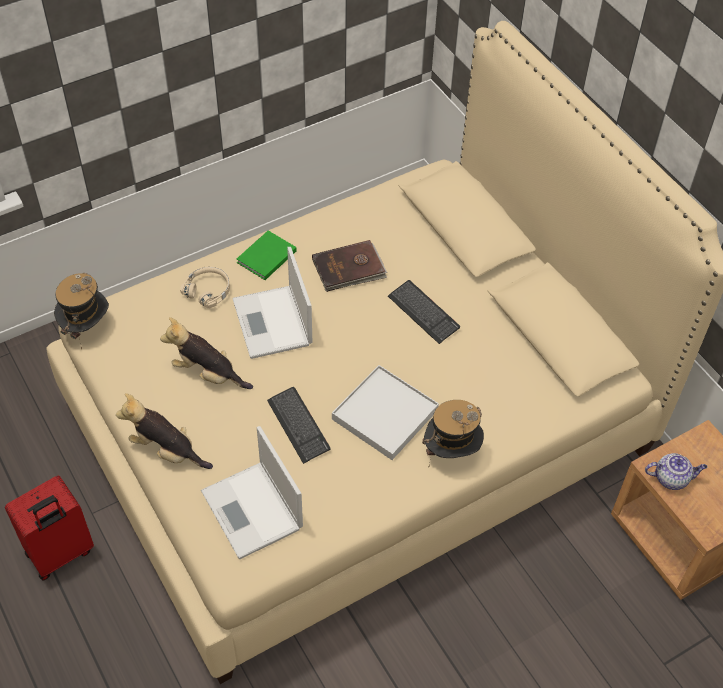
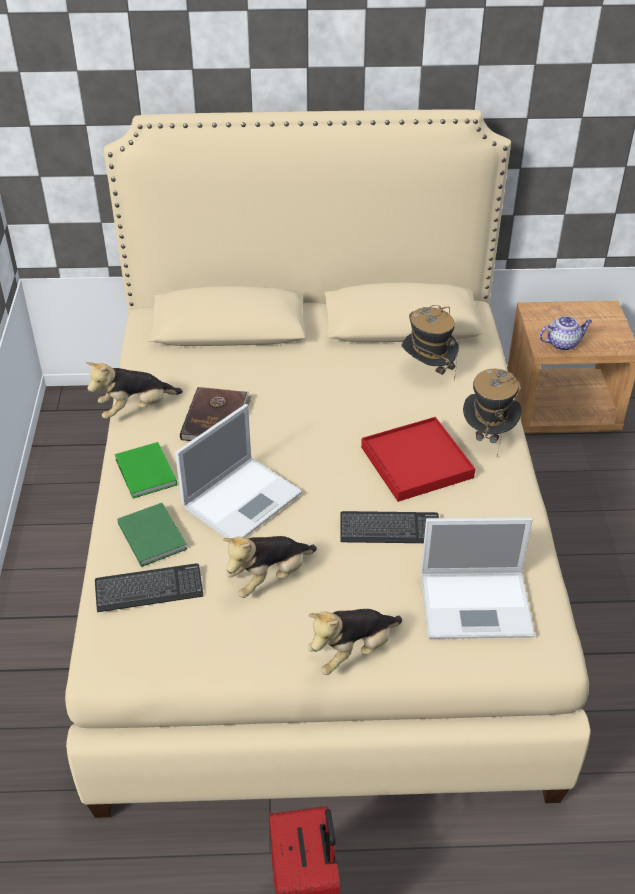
camera: 60 degrees left, 10 degrees down
(86, 328) = (113, 669): hat -> hat (428, 371)
(208, 290) = (152, 535): beige headphones -> green book
(273, 323) = (243, 498): laptop -> laptop turned 60 degrees counterclockwise
(328, 218) = (135, 409): none -> plush toy
(385, 414) = (416, 462): white tray -> red tray
(423, 313) = (312, 391): keyboard -> keyboard (149, 589)
(671, 478) = (563, 343): teapot -> teapot turned 45 degrees clockwise

